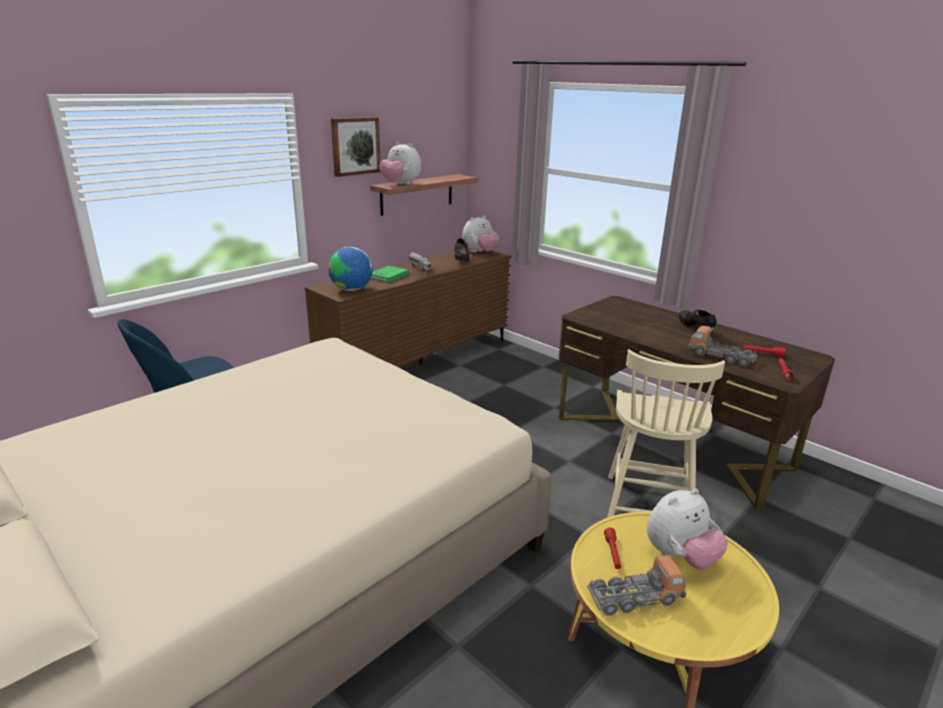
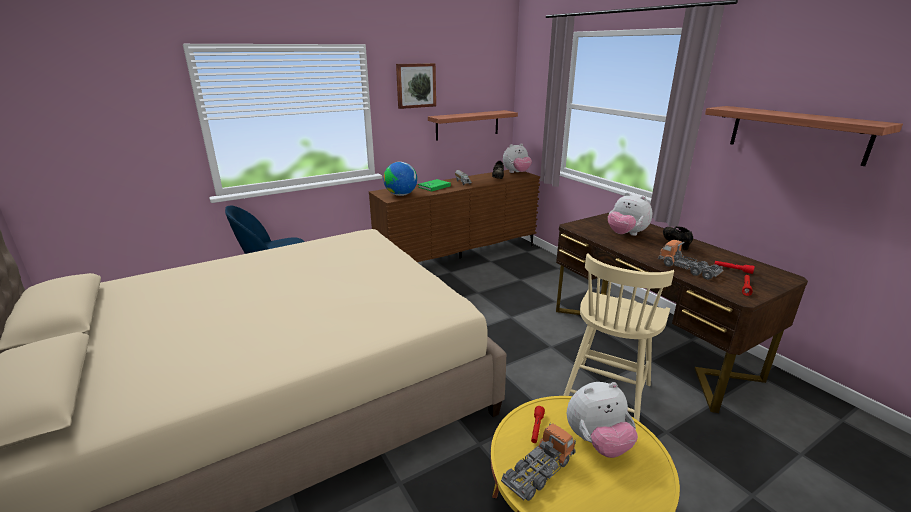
camera: 15 degrees right, 0 degrees up
(400, 184) = (451, 116): plush toy -> plush toy (626, 234)
(635, 597) = (538, 471): toy truck -> toy truck turned 45 degrees counterclockwise
(811, 205) = (796, 134): none -> shelf

